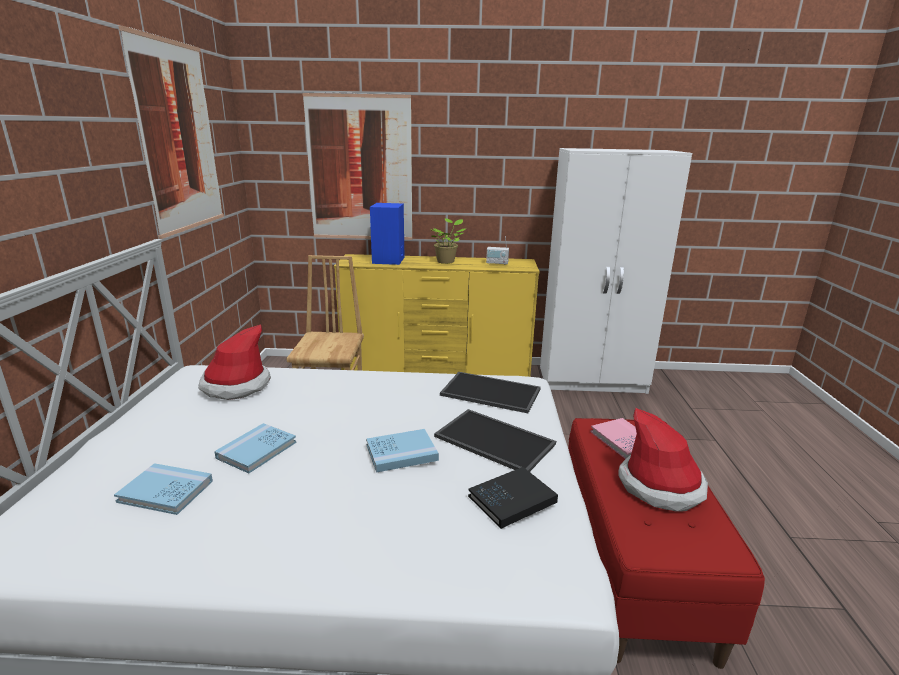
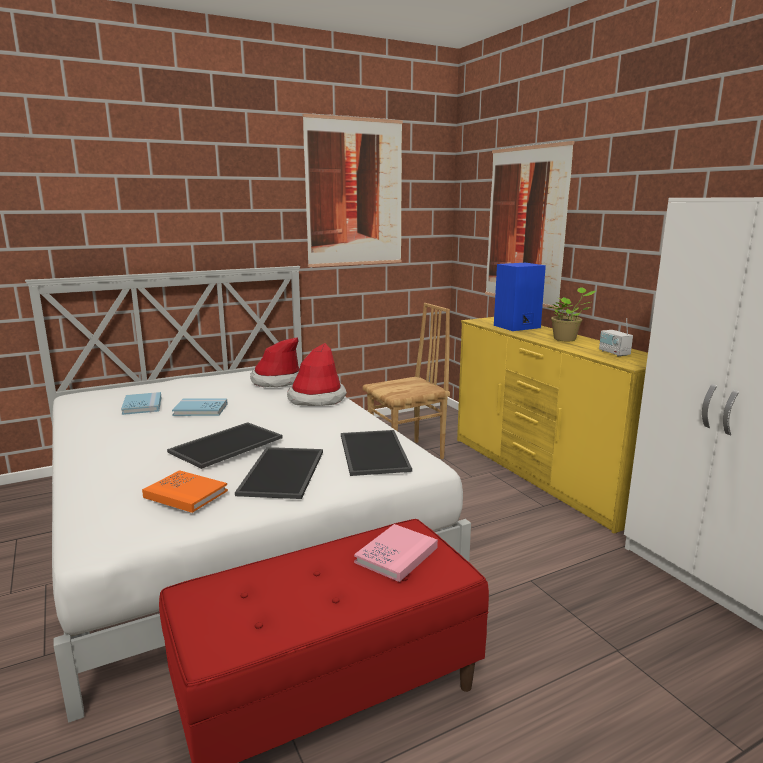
camera: 60 degrees right, 5 degrees down
(401, 453) = (226, 444): blue book -> tray
(512, 499) = (185, 494): black book -> orange book
(661, 486) = (317, 592): hat -> hat (316, 398)

